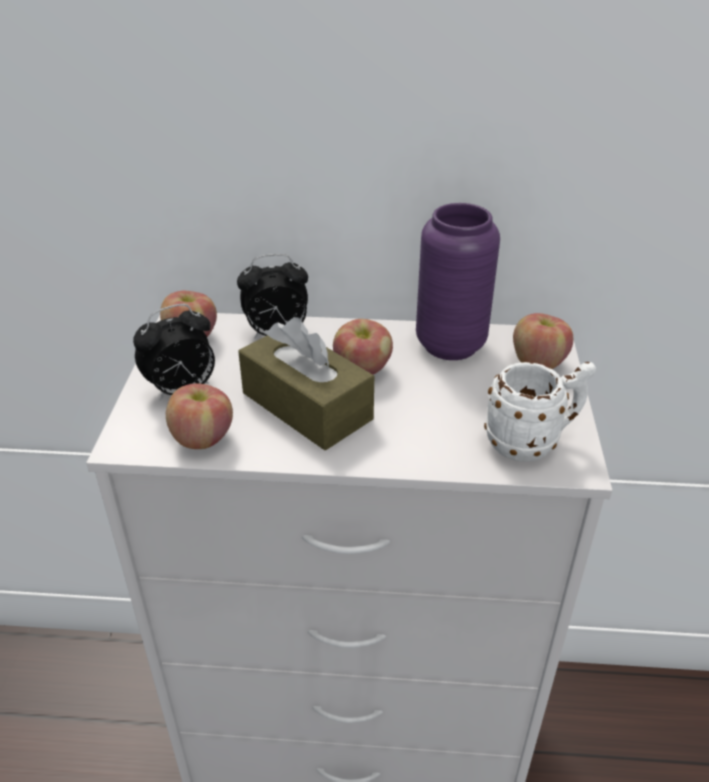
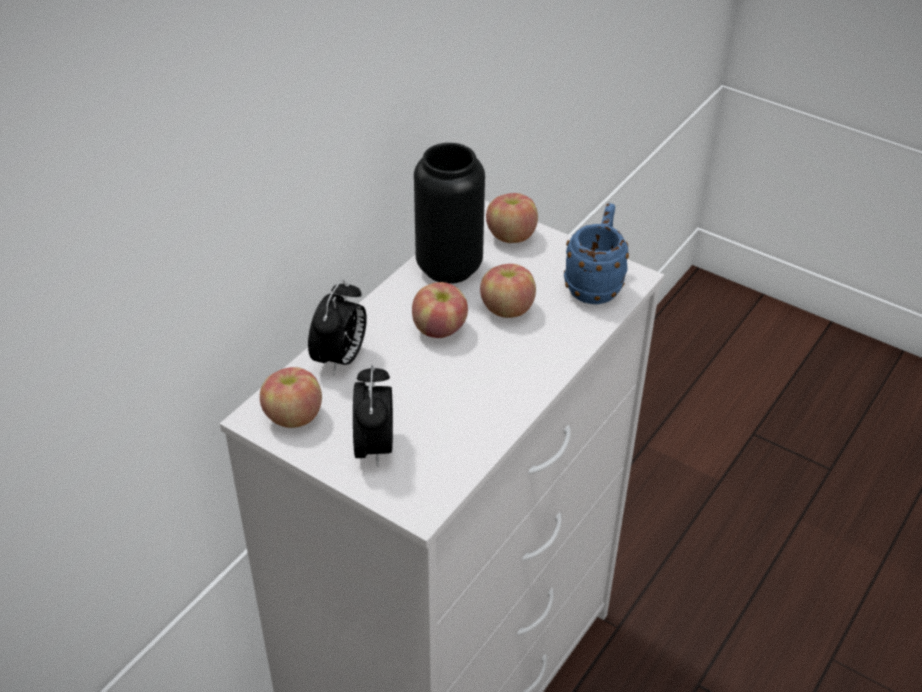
camera: 60 degrees left, 5 degrees up
(202, 438) = (453, 455): apple -> apple (507, 309)
(307, 406) = (461, 379): brown tissue box -> none
(450, 345) = (449, 268): purple vase -> black vase
(532, 442) = (595, 284): white mug -> blue mug

